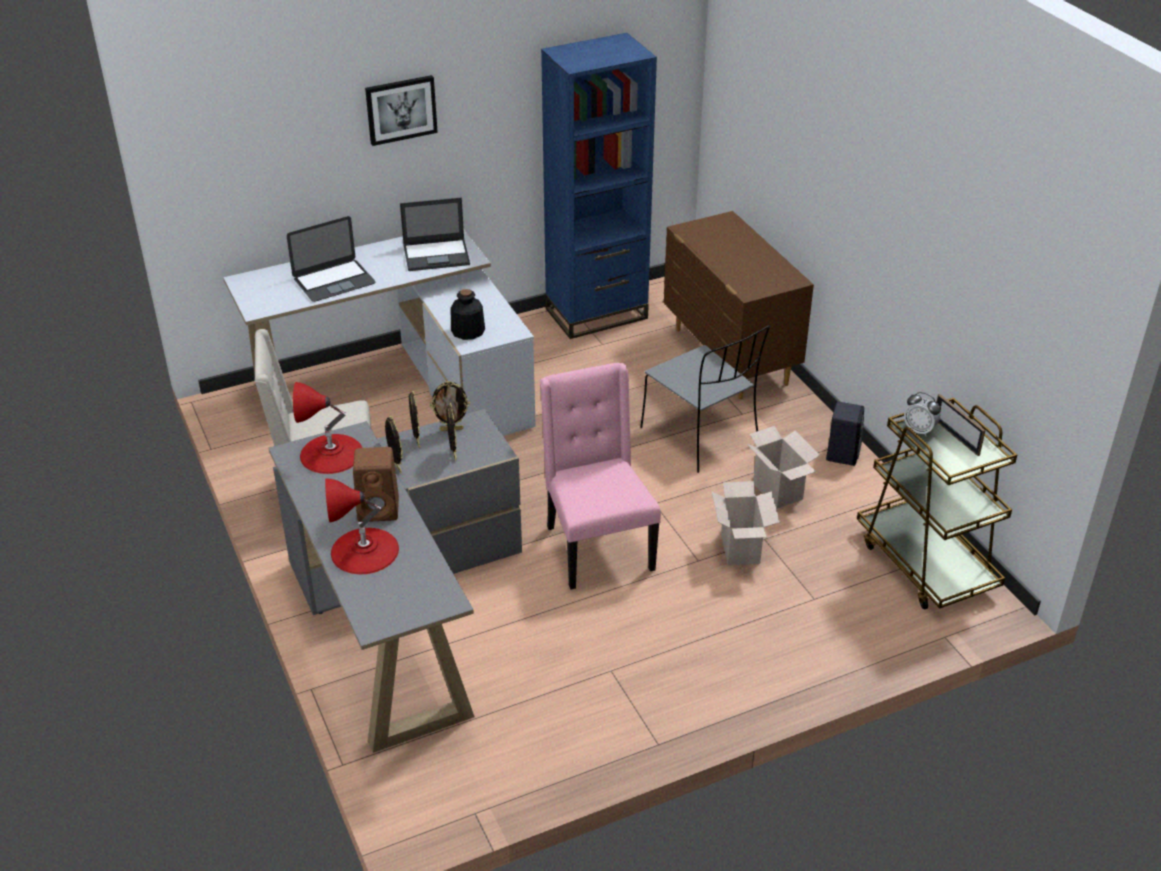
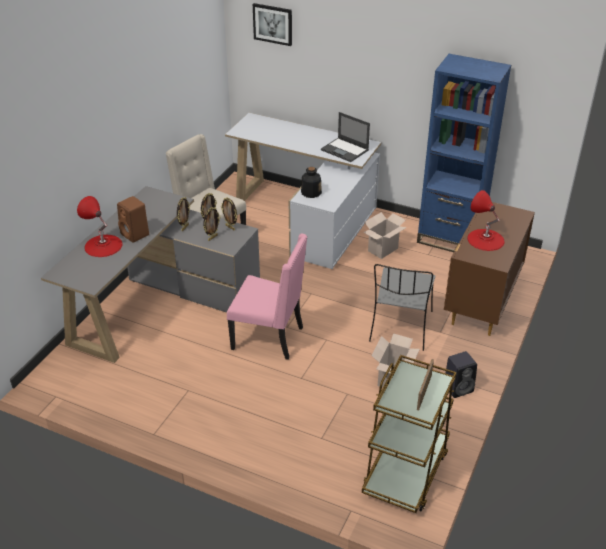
camera: 50 degrees right, 0 degrees up
(331, 454) = (159, 202): red table lamp -> red table lamp (485, 239)
(334, 281) = (285, 137): laptop -> none
(401, 109) = (356, 58): picture -> picture (273, 24)
(596, 547) = (269, 338): pink chair -> pink chair turned 75 degrees clockwise
(742, 550) = (328, 390): cardboard box -> cardboard box (383, 250)
(919, 430) = (411, 374): alarm clock -> none

